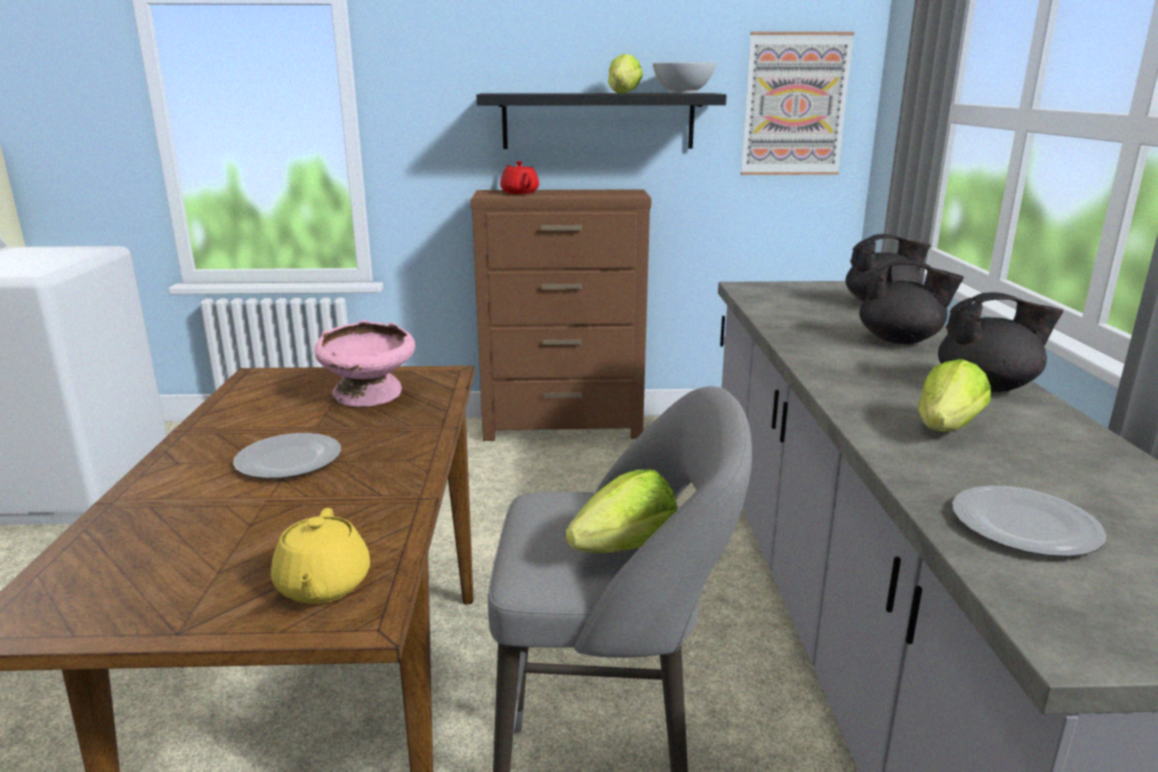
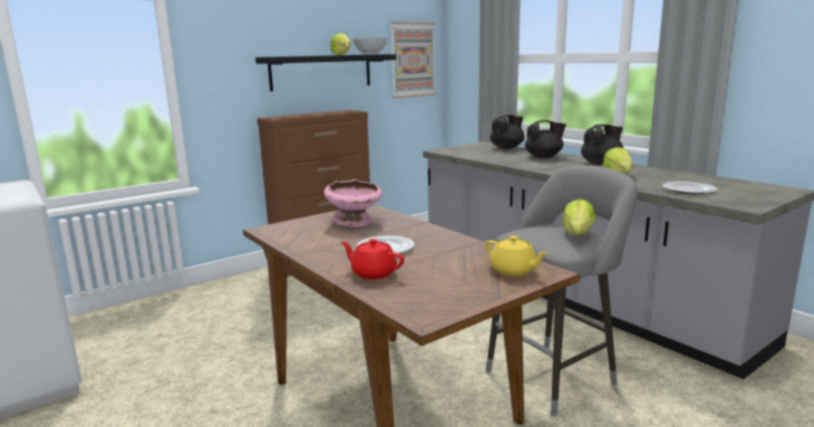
camera: 35 degrees left, 5 degrees down
(519, 192) = (290, 116): red teapot -> red teapot (373, 273)

